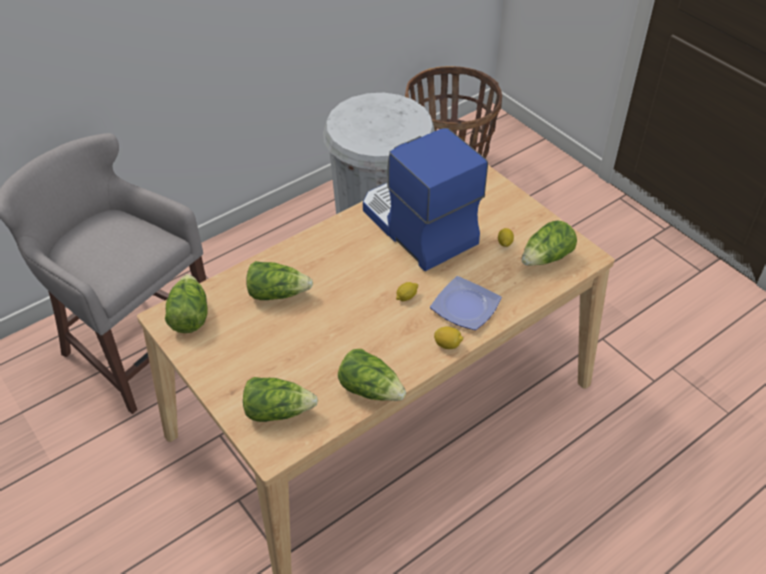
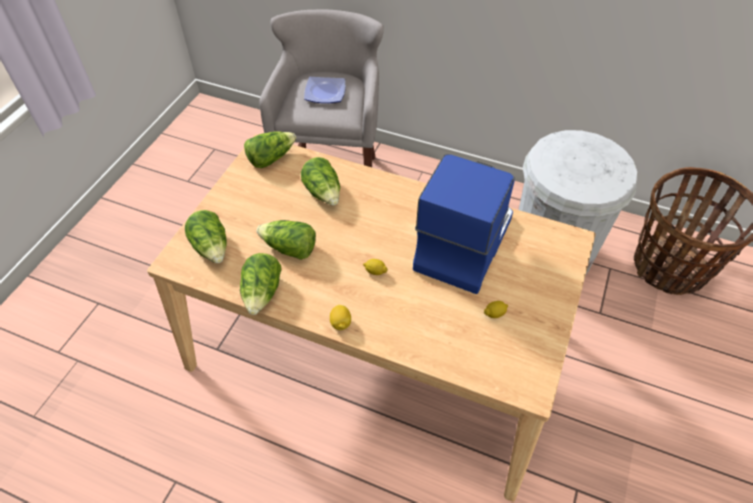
camera: 60 degrees right, 5 degrees up
(464, 307) = (391, 316): plate -> plate (324, 92)
(546, 258) = (501, 355): lettuce -> lettuce (289, 248)

